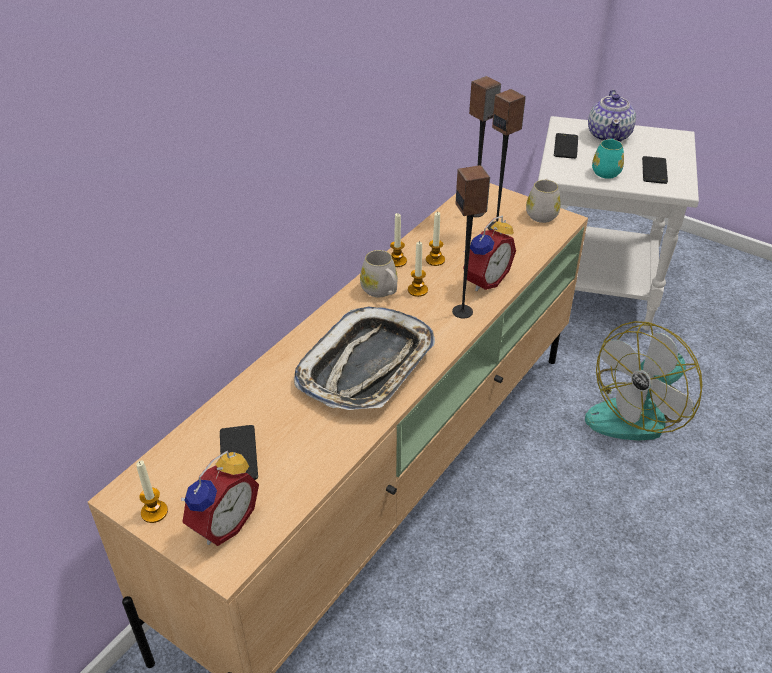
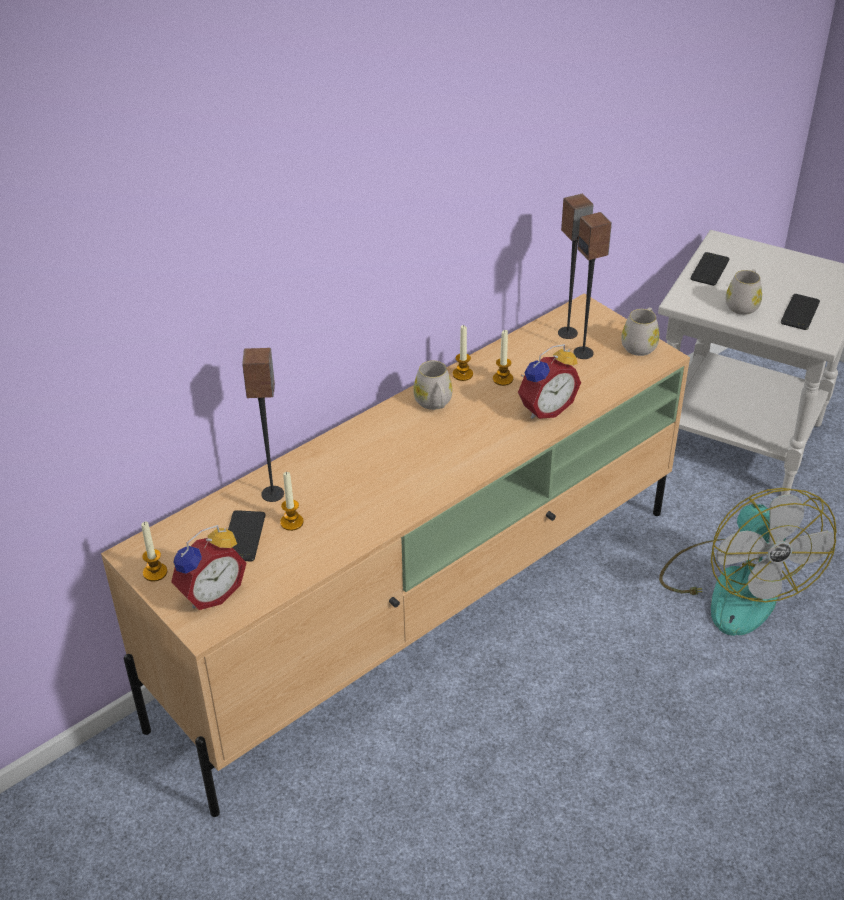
camera: 15 degrees right, 0 degrees up
(367, 367) = (391, 476): tray -> none
(417, 290) = (472, 408): candle -> candle (291, 522)
(463, 311) = (509, 437): speaker -> speaker (273, 494)
(606, 170) = (743, 304): turquoise mug -> white mug
(609, 135) = (767, 263): teapot -> none
(638, 412) = (734, 585): fan -> fan turned 75 degrees counterclockwise

